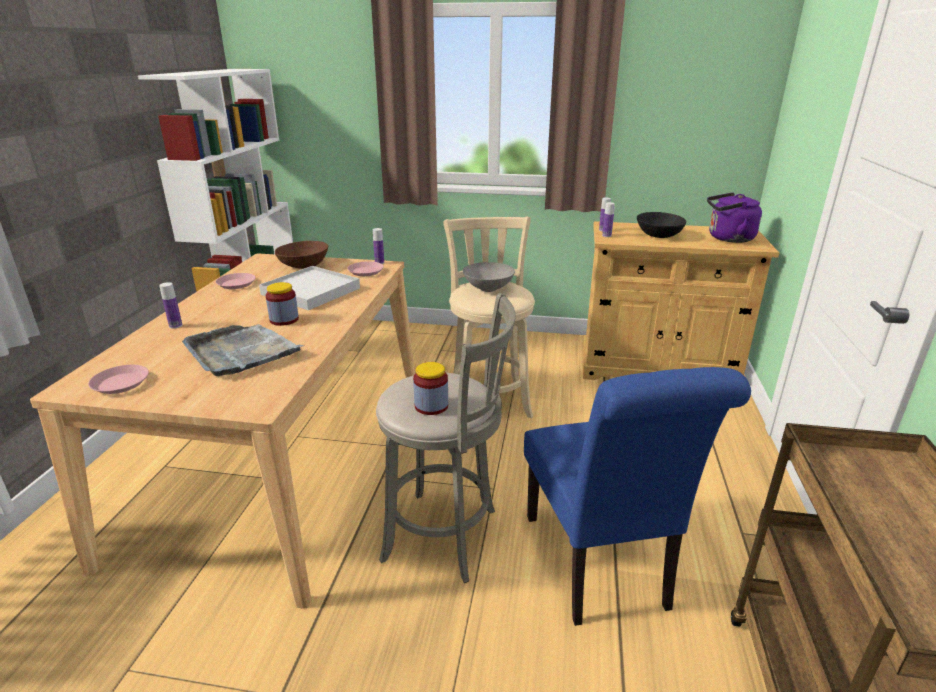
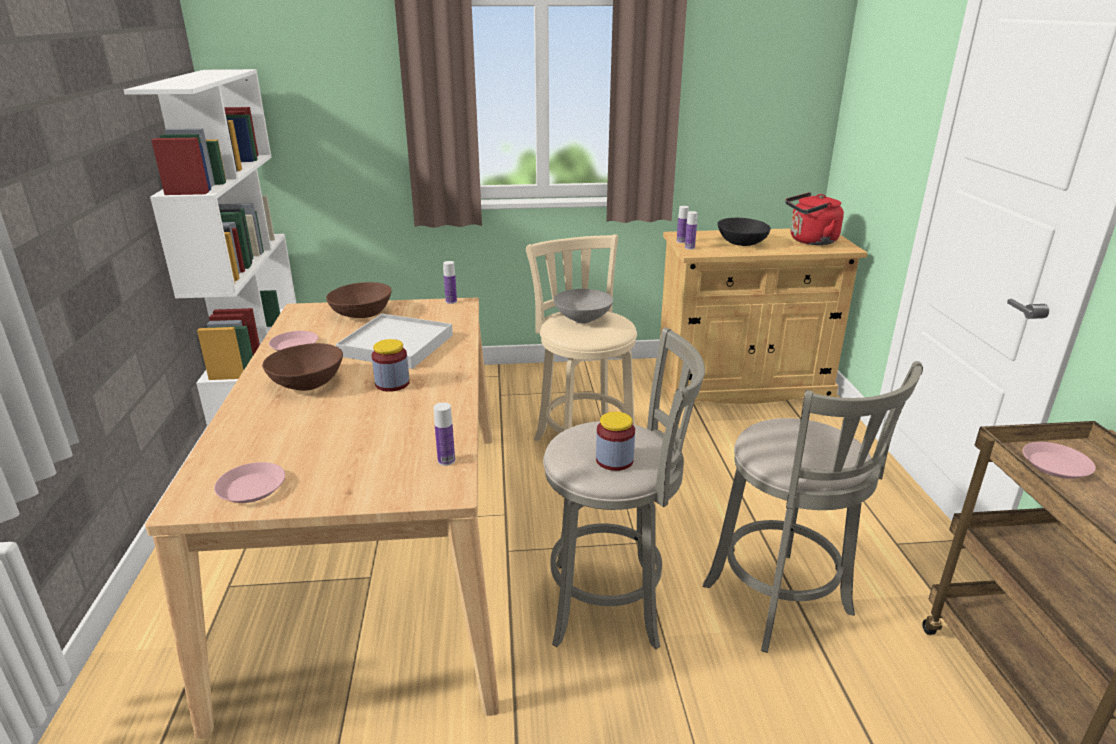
camera: 15 degrees left, 0 degrees up
(175, 326) = (260, 407): bottle -> bottle (446, 460)
(223, 312) = (308, 383): none -> brown bowl
(241, 352) = (372, 429): grey tray -> none
(366, 271) = (443, 314): pink plate -> pink plate (1055, 465)
(599, 567) = (782, 604): blue chair -> grey stool
(728, 238) = (810, 241): purple kettle -> red kettle

